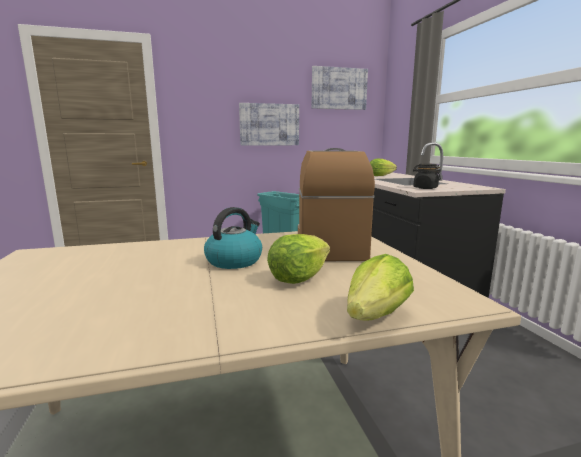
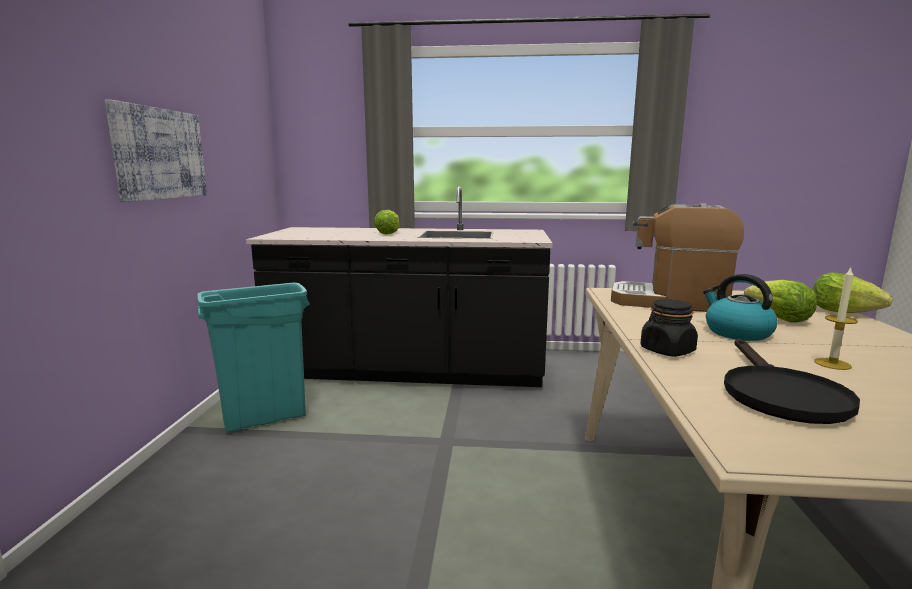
camera: 70 degrees left, 0 degrees up
(96, 262) = (778, 393): none -> black frying pan
(151, 282) = (832, 364): none -> candle
(339, 88) = (233, 93): picture -> none
(425, 188) = (523, 238): black jar -> black jar (667, 351)

